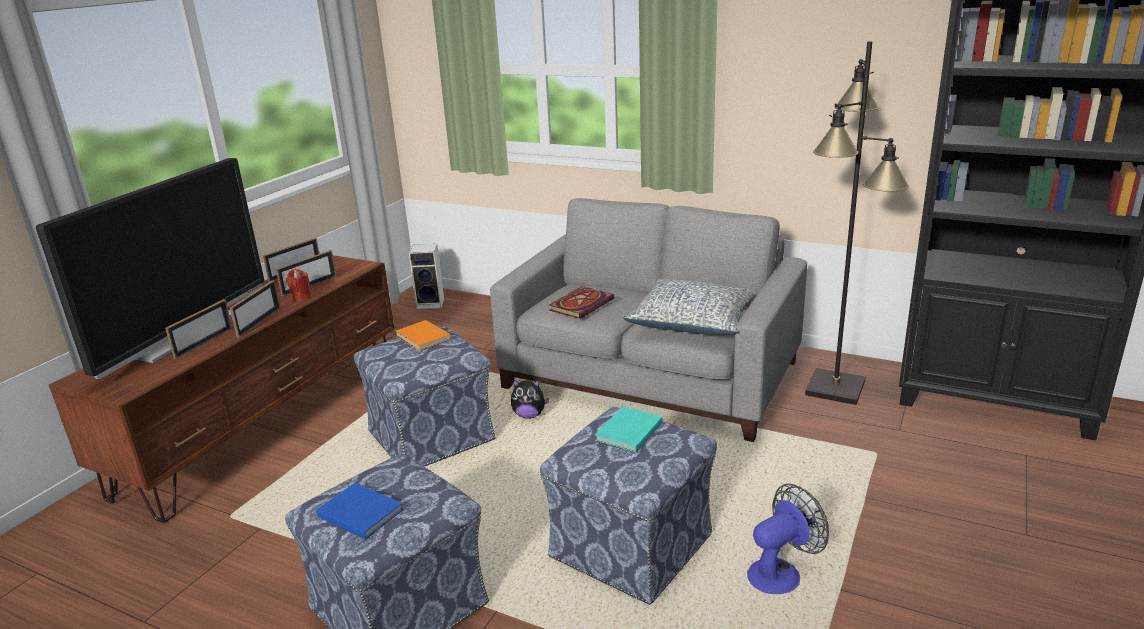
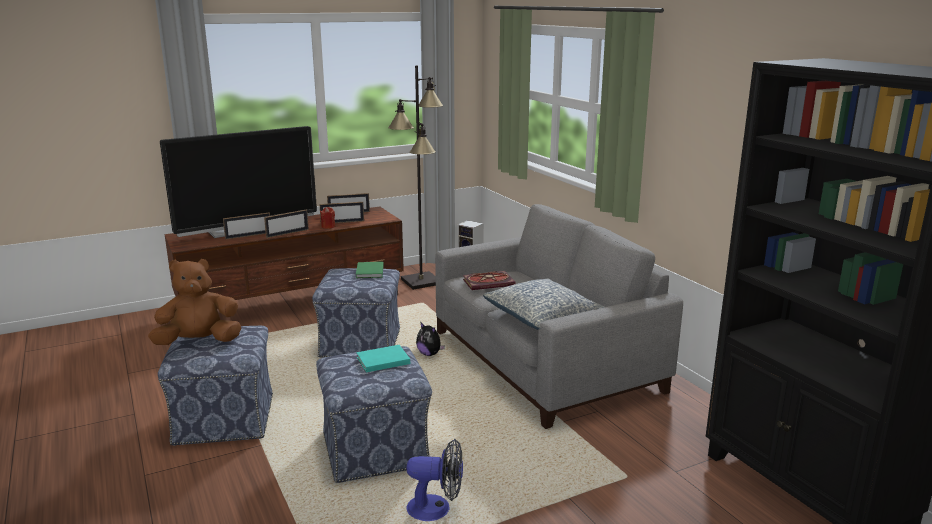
camera: 35 degrees right, 5 degrees down
(360, 512) = (199, 342): blue book -> brown plush toy
(423, 338) = (369, 272): orange book -> green book
(836, 388) = (672, 423): black floor lamp -> black floor lamp (421, 282)

